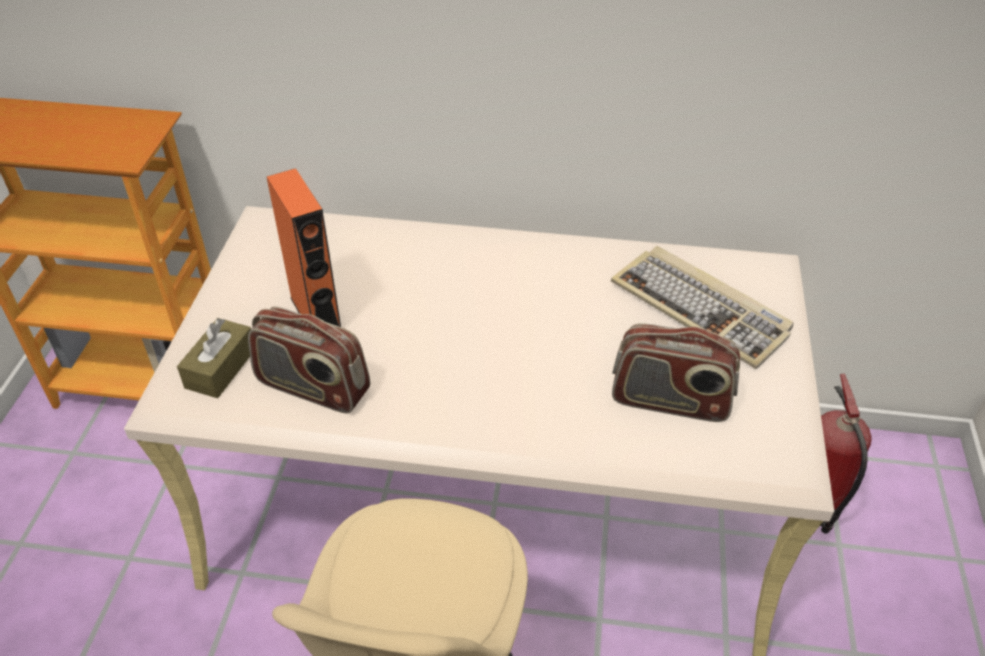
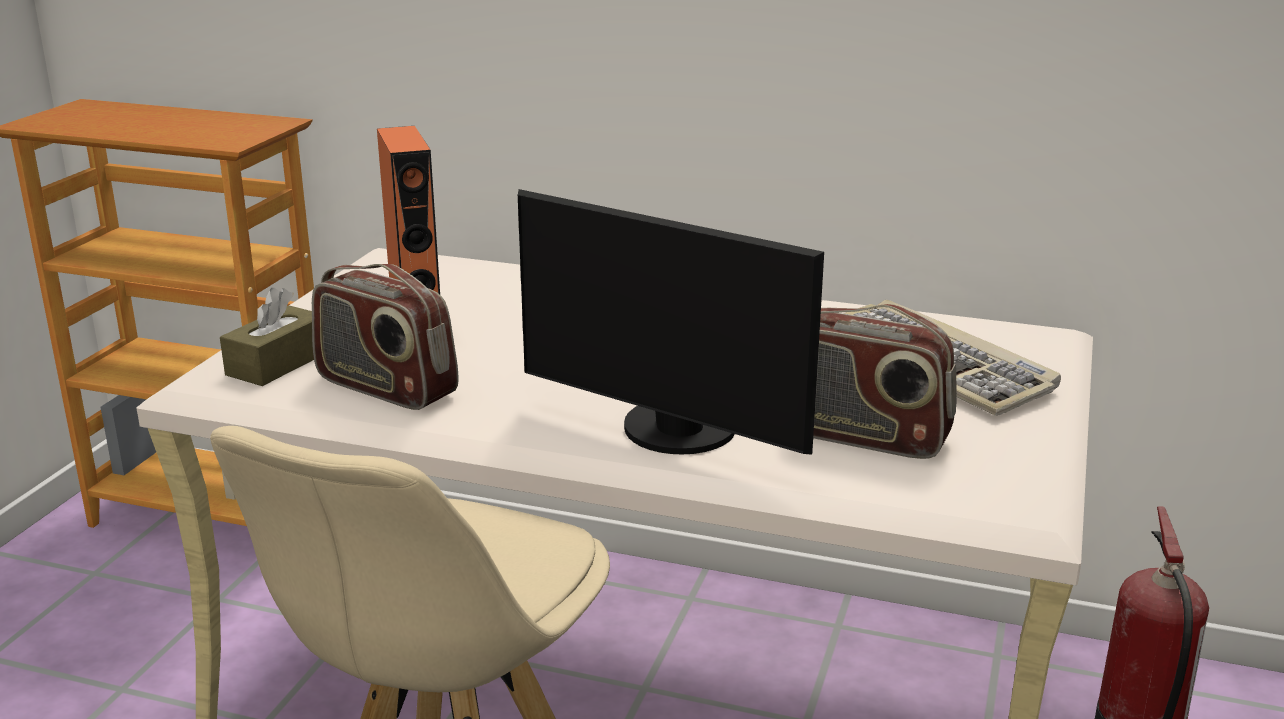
camera: 10 degrees right, 20 degrees down
(537, 415) = (673, 433): none -> monitor

